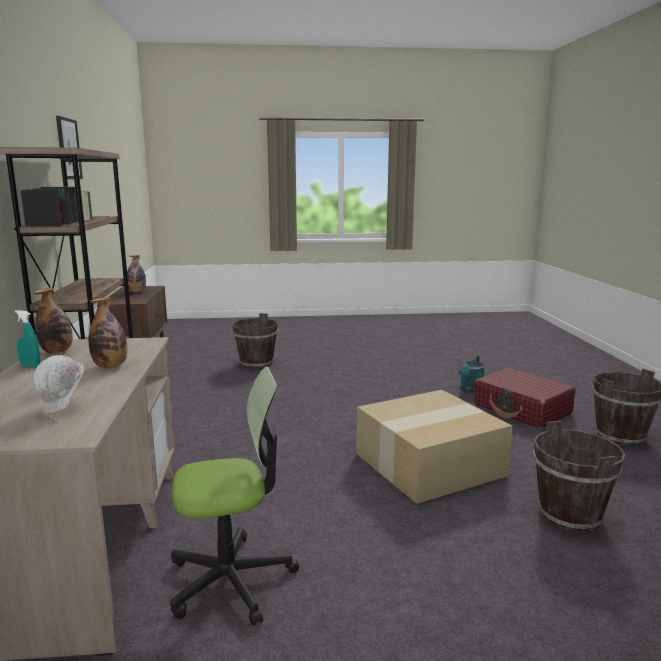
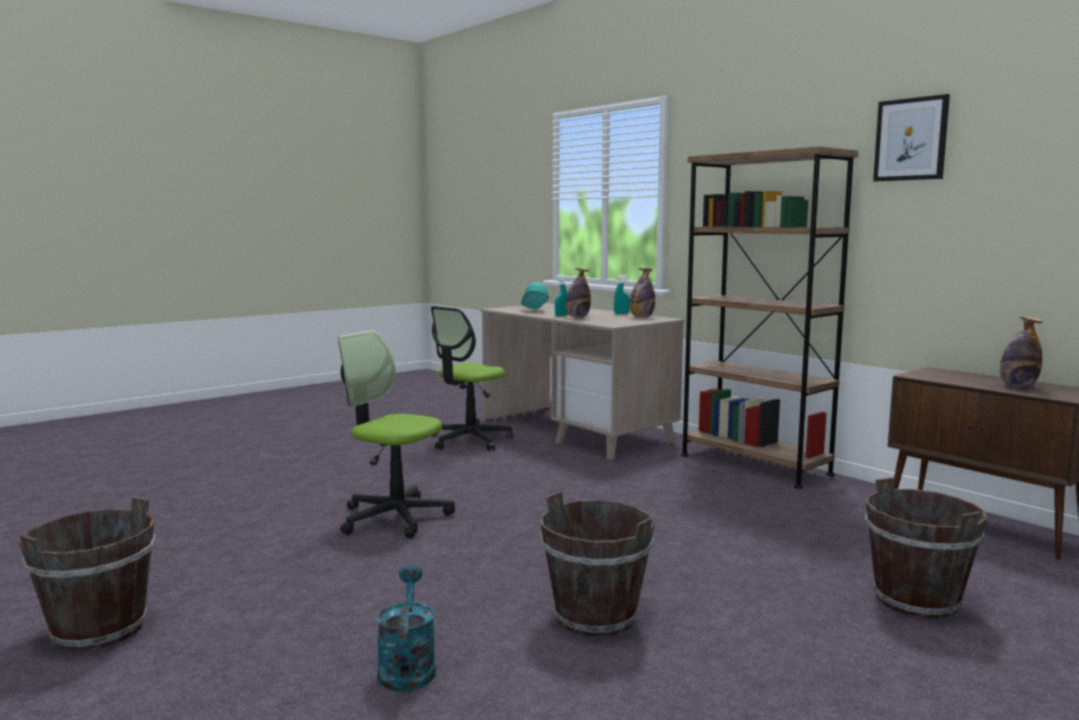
camera: 145 degrees right, 5 degrees down
(64, 407) = (534, 310): white hard hat -> turquoise hard hat
(107, 376) = (561, 315): none -> turquoise spray bottle
(429, 465) = (395, 517): cardboard box -> office chair
(522, 409) = (280, 642): red suitcase -> none
(570, 515) = (233, 513): brown bucket -> brown bucket (594, 617)

